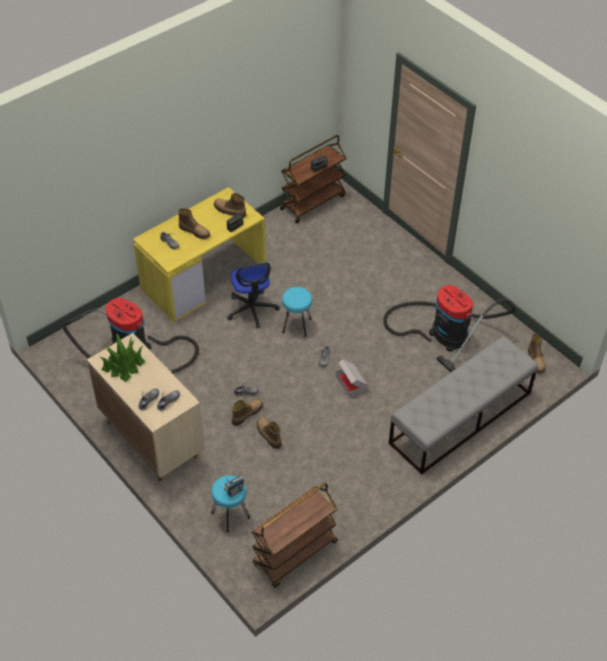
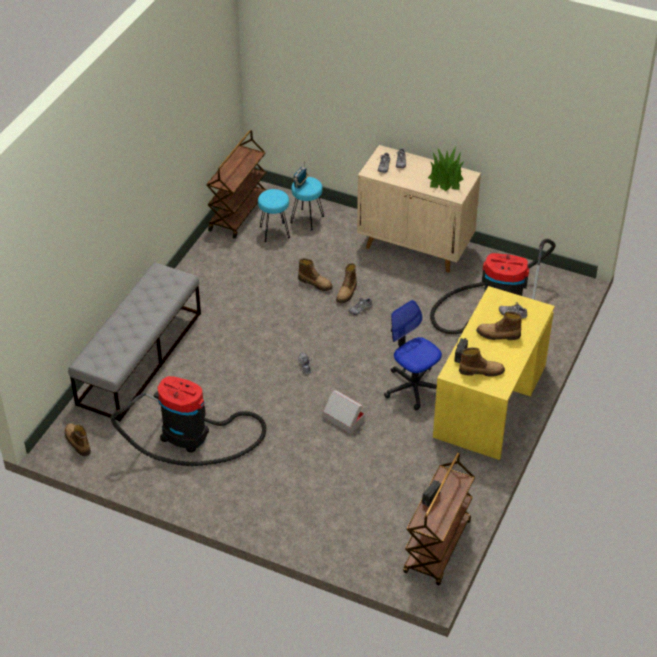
camera: 155 degrees right, 5 degrees down
(296, 325) = (355, 388): turquoise stool -> turquoise stool (274, 232)
(351, 383) = (264, 352): cardboard box -> cardboard box (343, 419)

